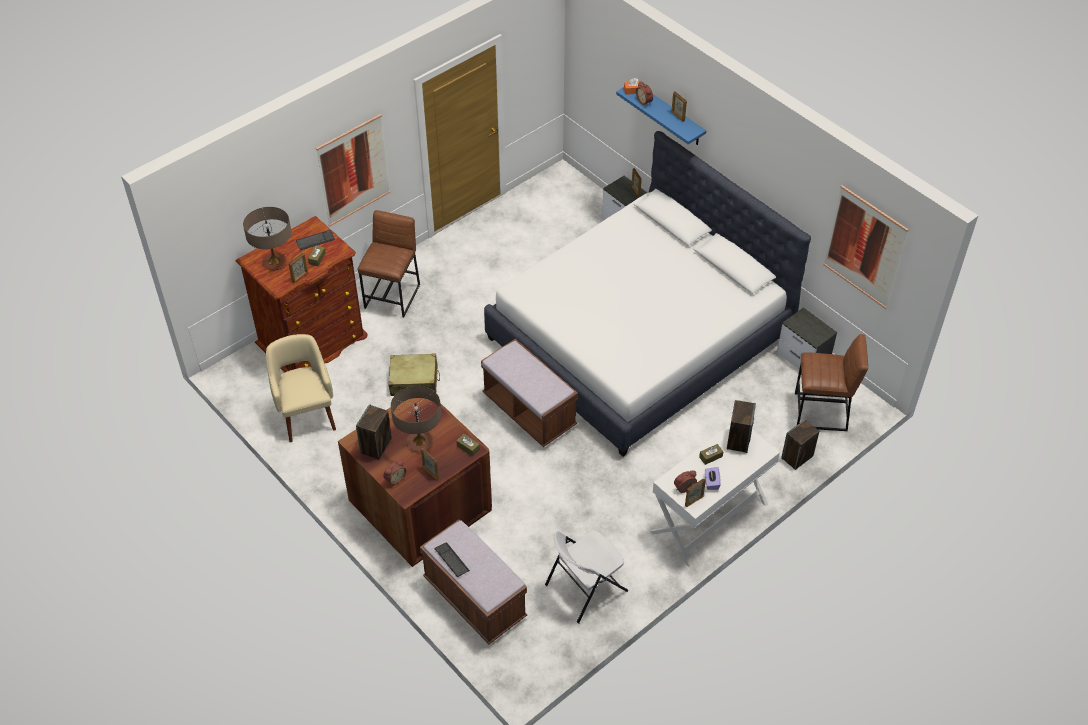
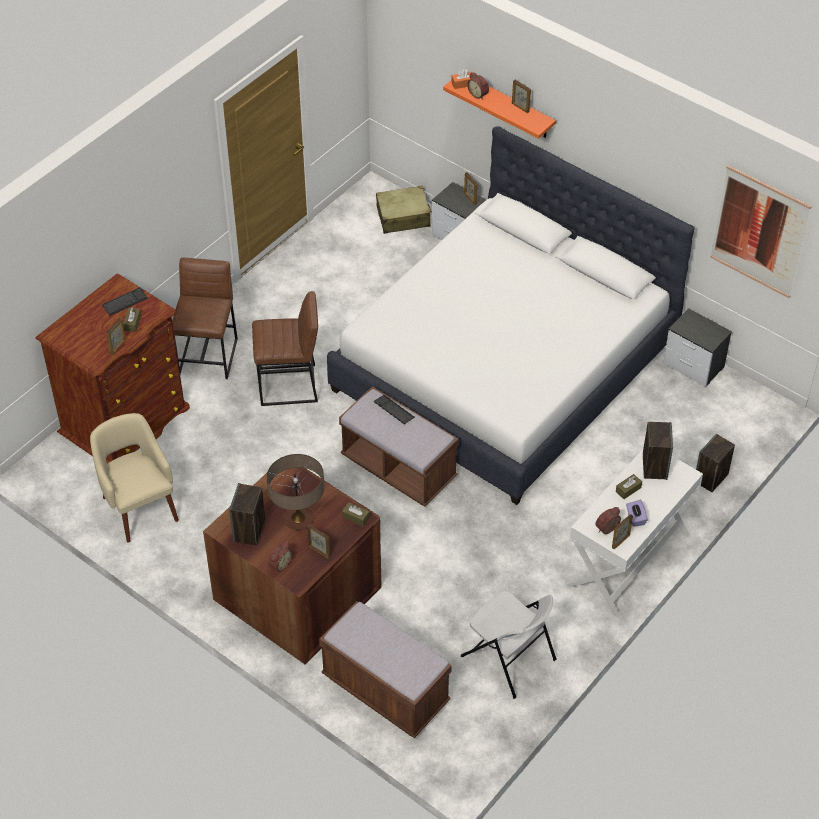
camera: 10 degrees left, 0 degrees up
(274, 263) = (83, 334): table lamp -> none
(354, 170) = (155, 214): picture -> none
(414, 381) = (257, 451): beige suitcase -> beige suitcase (403, 217)
(452, 560) = (360, 648): keyboard -> keyboard (394, 410)
(586, 587) = (508, 658): white chair -> white chair turned 90 degrees counterclockwise
(668, 114) = (507, 106): blue shelf -> orange shelf
(822, 412) = (727, 423): brown chair -> brown chair (289, 385)

